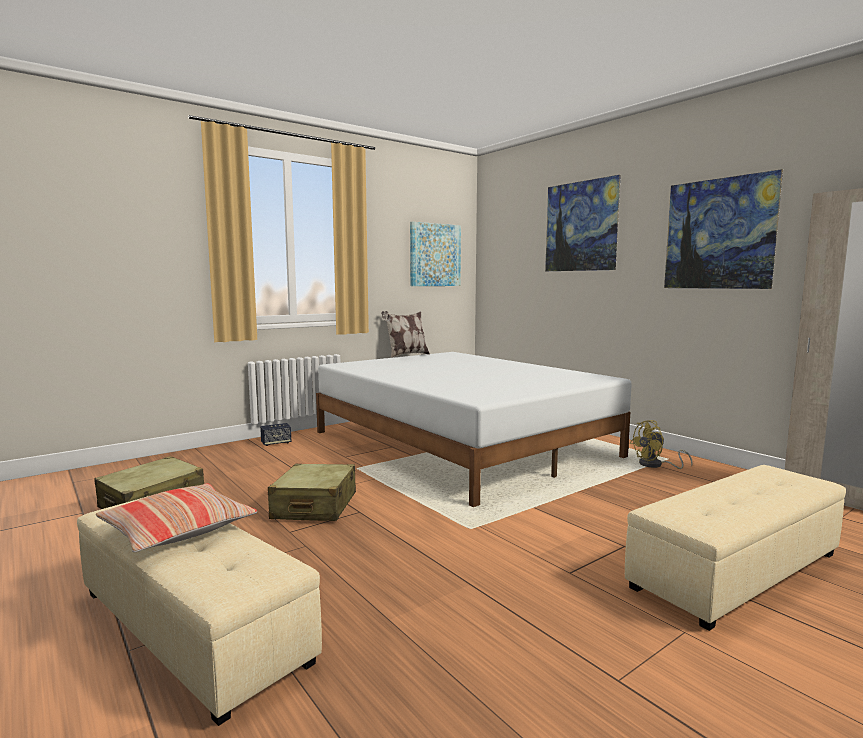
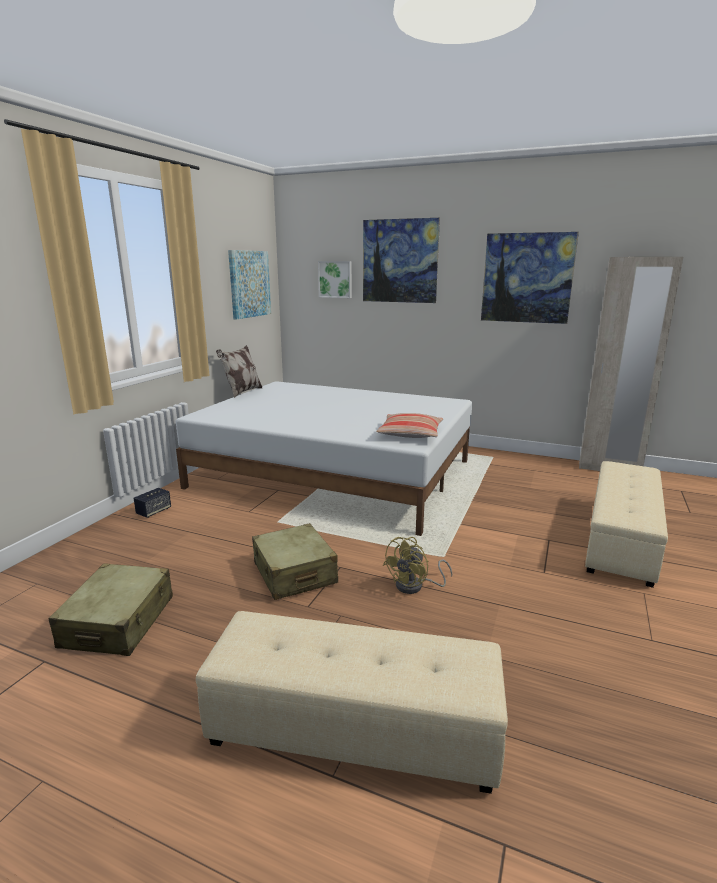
camera: 30 degrees left, 10 degrees up
(178, 529) = (336, 650): pillow -> pillow (410, 434)
(522, 250) = (335, 279): none -> picture
(655, 465) = (492, 464): yellow fan -> yellow fan (415, 586)

